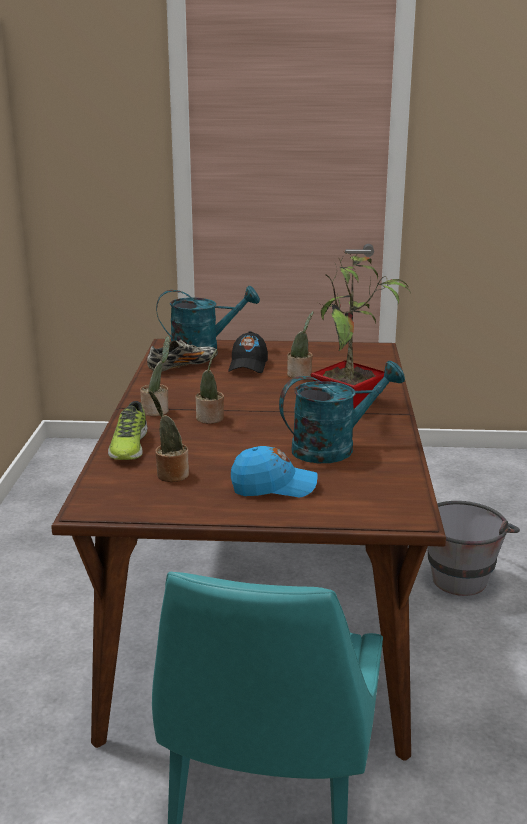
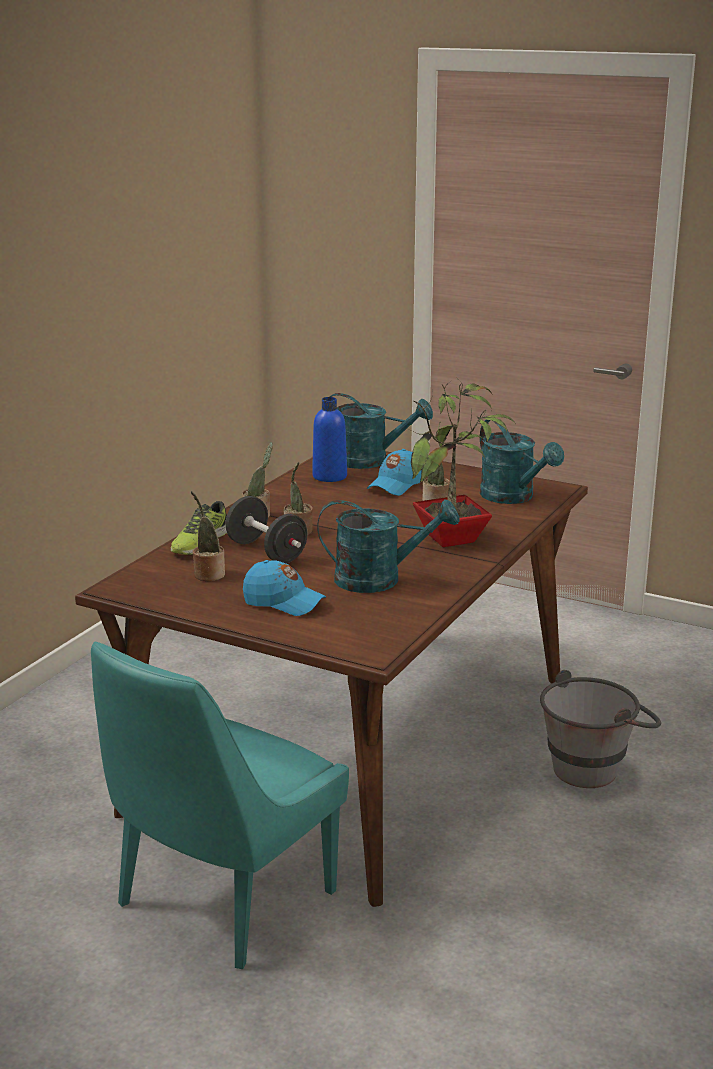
camera: 25 degrees right, 0 degrees up
(182, 367) = (329, 476): shoe -> blue bottle
(202, 442) = (266, 552): none -> black dumbbell
(248, 365) = (395, 486): black cap -> blue cap
(354, 360) = (513, 497): none -> turquoise watering can

